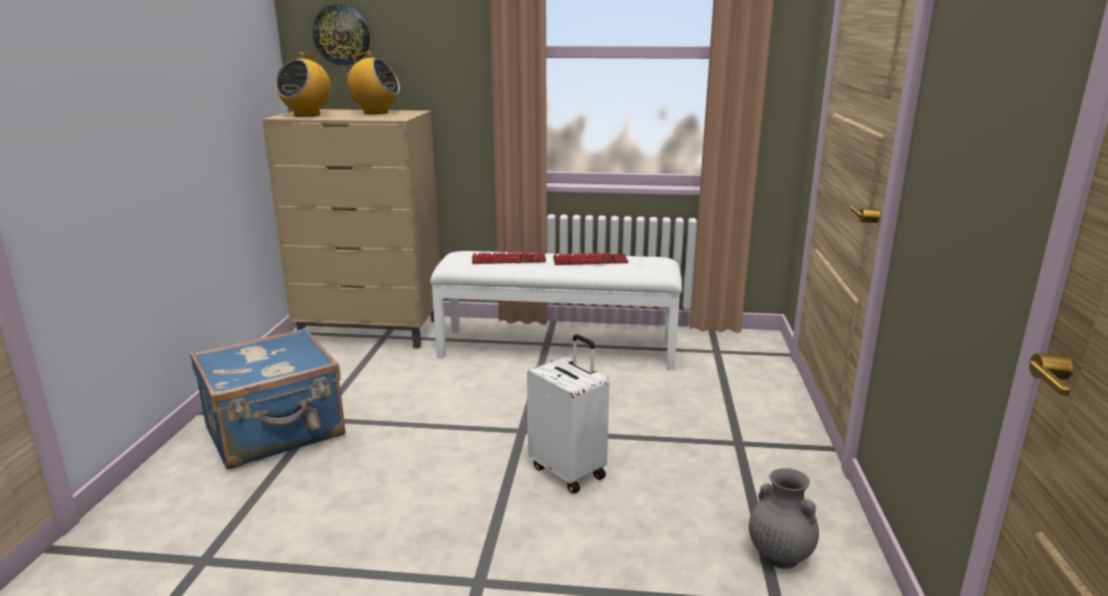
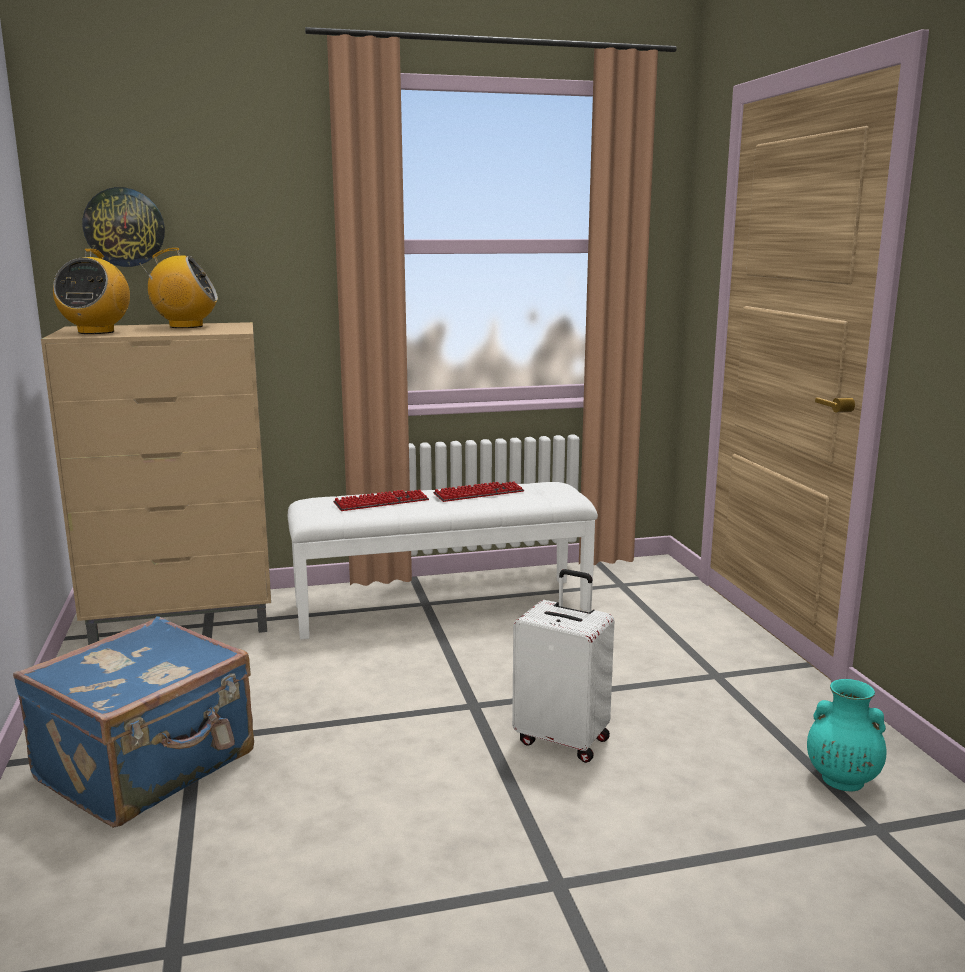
camera: 20 degrees left, 5 degrees down
(779, 555) = (841, 779): grey vase -> turquoise vase

